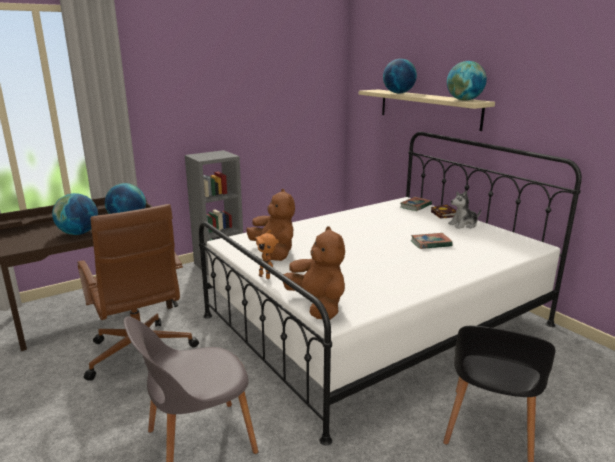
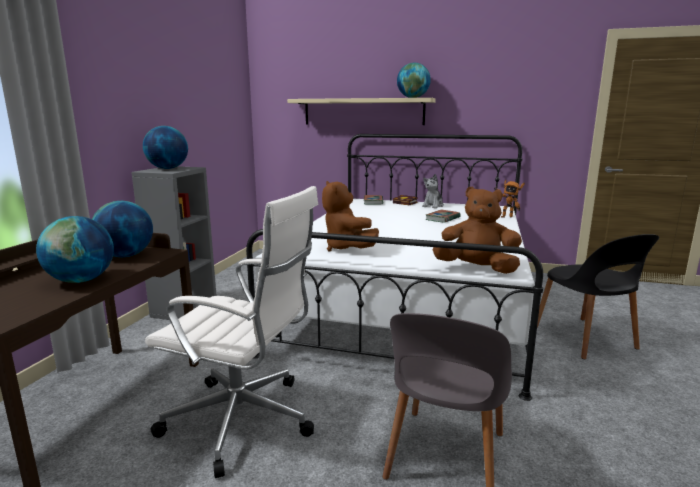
camera: 40 degrees left, 5 degrees down
(141, 356) = (244, 421): brown office chair -> white office chair
(265, 276) = (386, 264): toy robot -> toy robot (506, 216)
(274, 252) = (346, 248): brown plush toy -> brown plush toy turned 135 degrees counterclockwise
(398, 93) = (335, 98): globe -> globe (167, 168)

